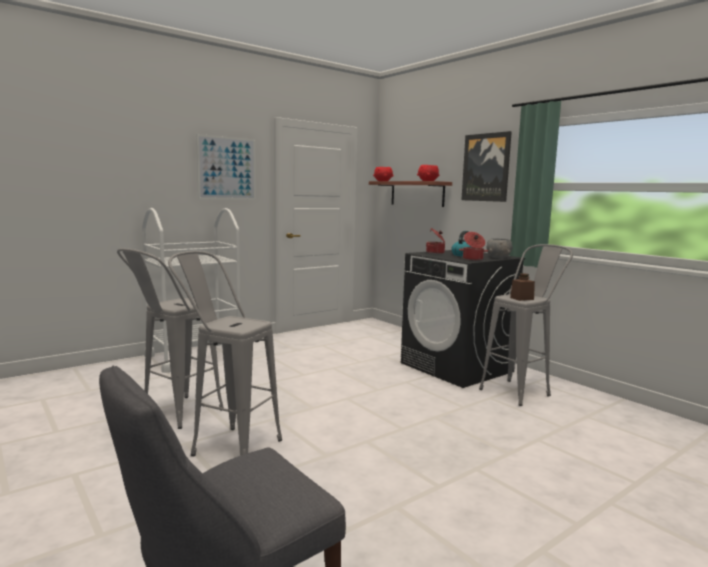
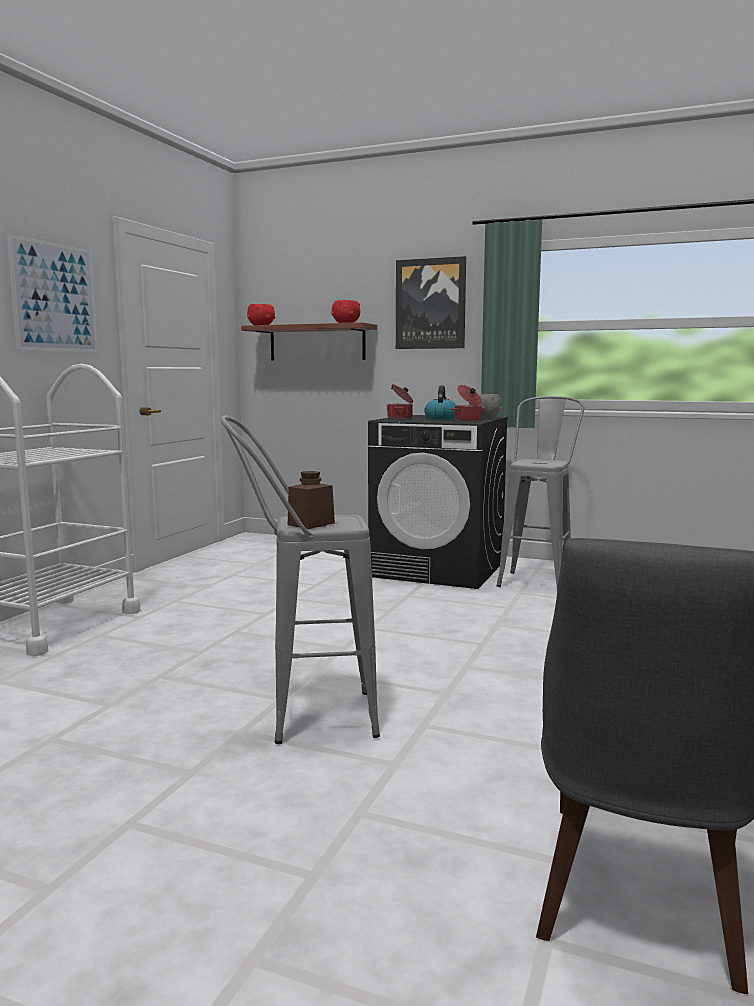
camera: 30 degrees left, 0 degrees up
(173, 416) = (159, 706): grey stool -> none
(522, 298) = (541, 463): brown jar -> brown jar (311, 524)

